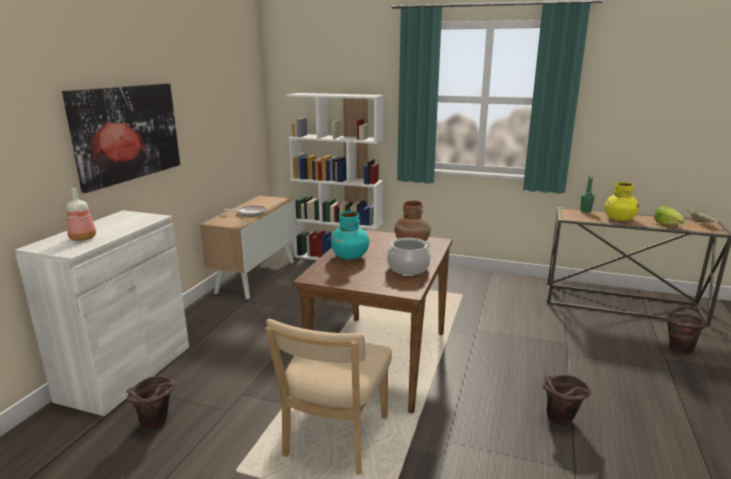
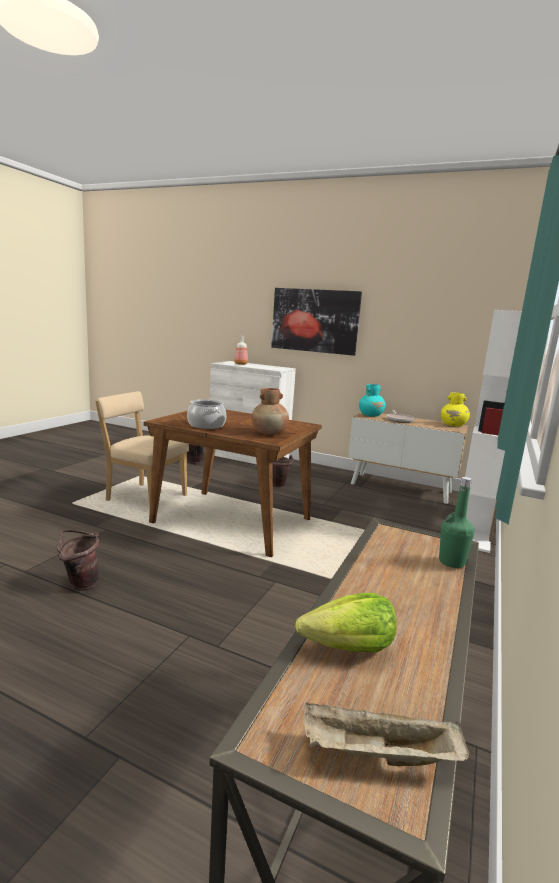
camera: 95 degrees right, 5 degrees down
(350, 256) = (244, 417): turquoise vase -> turquoise vase (371, 415)
(619, 219) = (394, 586): yellow vase -> yellow vase (453, 425)
(680, 349) = (132, 809): brown bucket -> brown bucket (280, 485)

